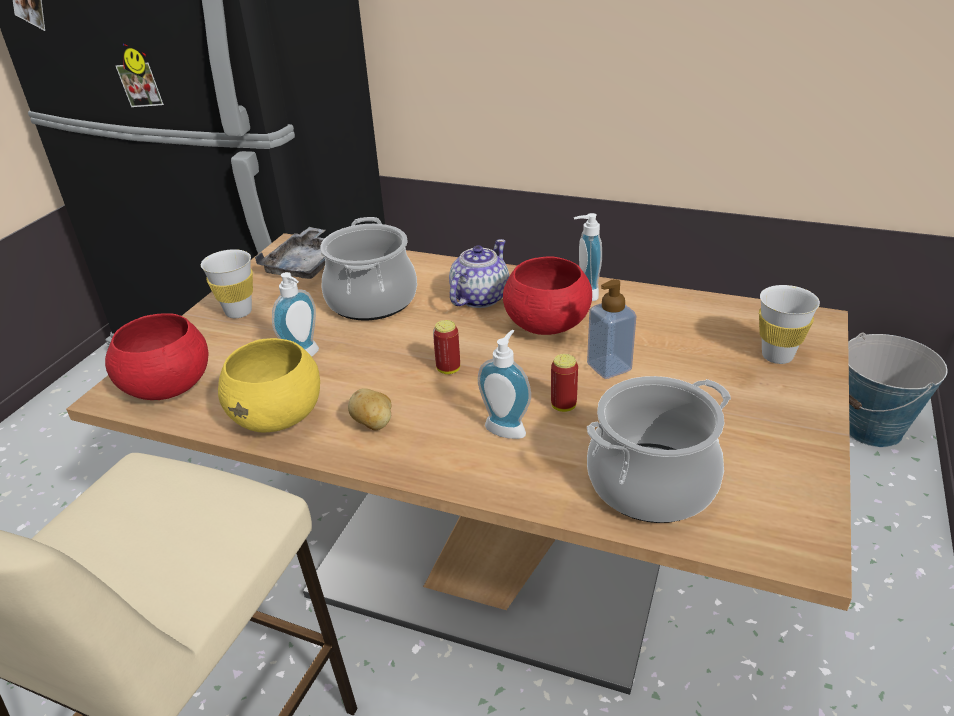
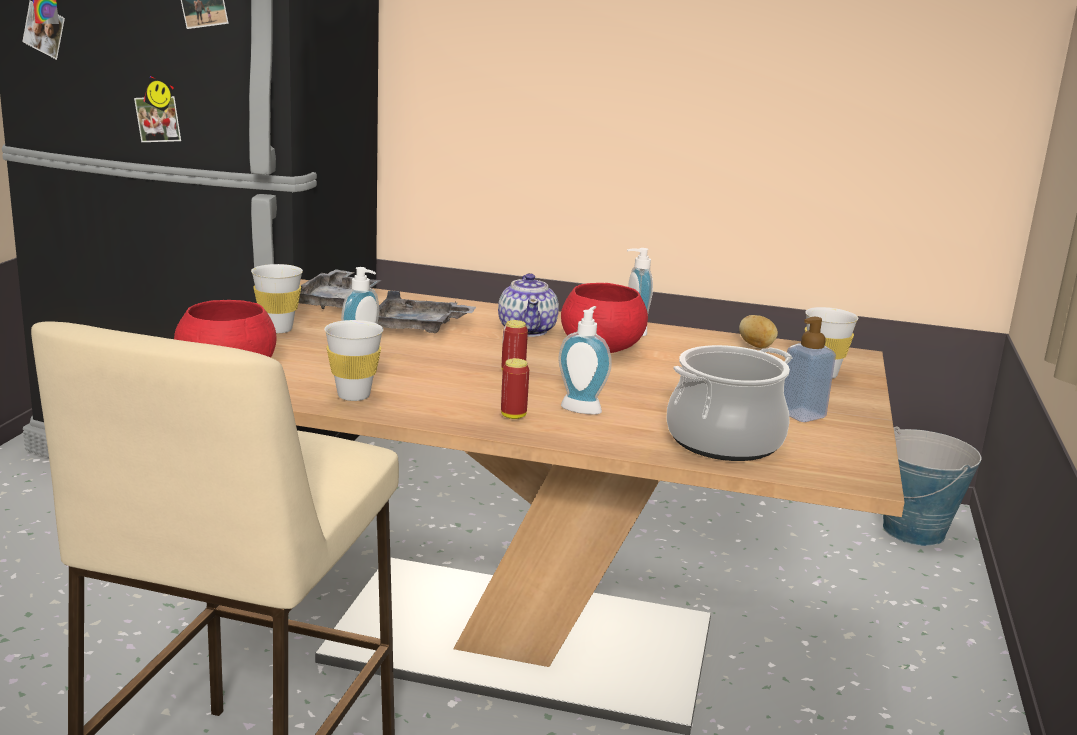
camera: 10 degrees left, 15 degrees down
(279, 417) = (353, 395): yellow bowl -> white cup
(372, 300) = (418, 327): cooking pot -> grey tray
(373, 424) = (451, 402): potato -> potato (756, 346)
(479, 298) = (528, 330): teapot -> teapot turned 150 degrees clockwise
(563, 406) = (632, 397): can -> can (513, 416)
(609, 367) = (668, 376): soap dispenser -> soap dispenser (802, 415)

